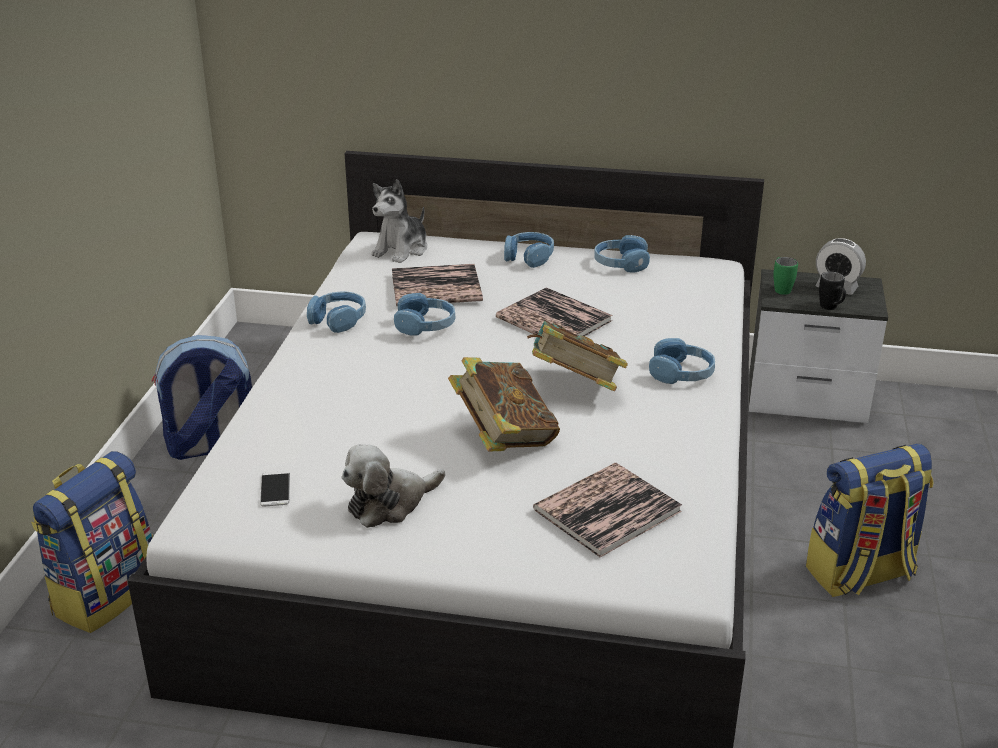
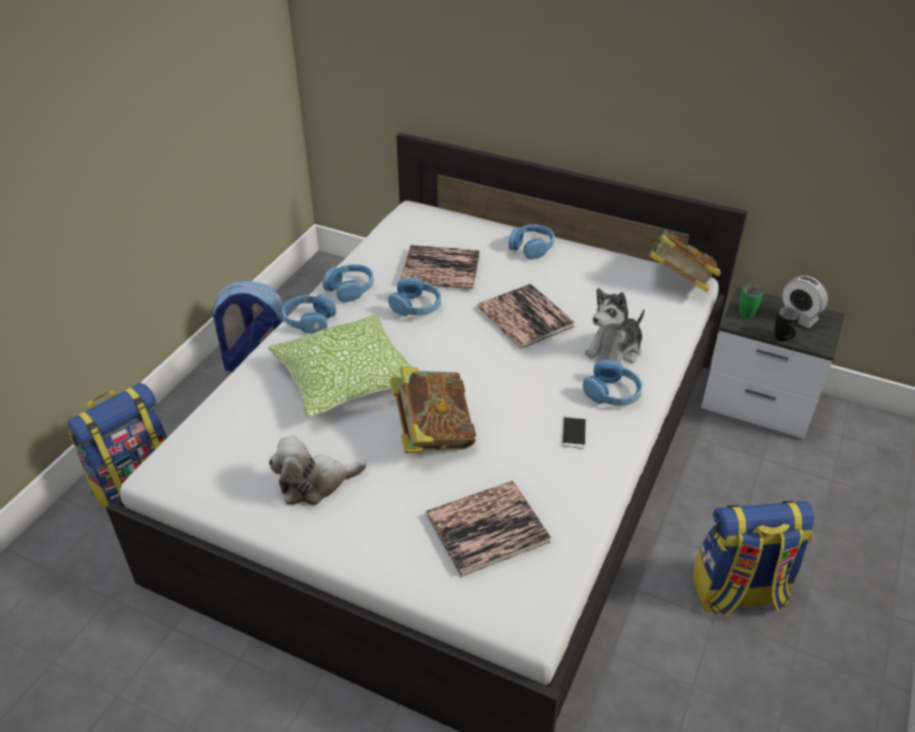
camera: 15 degrees right, 10 degrees up
(275, 489) = (233, 451): phone -> phone (574, 432)
(376, 403) = (346, 379): none -> pillow
(402, 250) = (430, 225): plush toy -> plush toy (615, 351)
(574, 387) = (514, 391): book -> book (678, 282)
(620, 263) = (607, 266): blue headphones -> blue headphones (309, 321)

